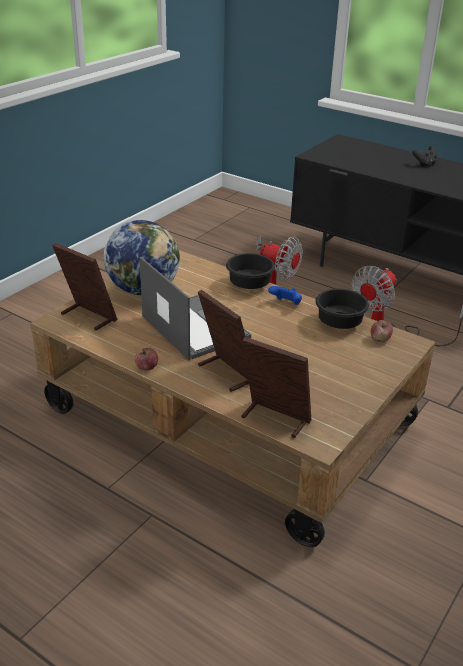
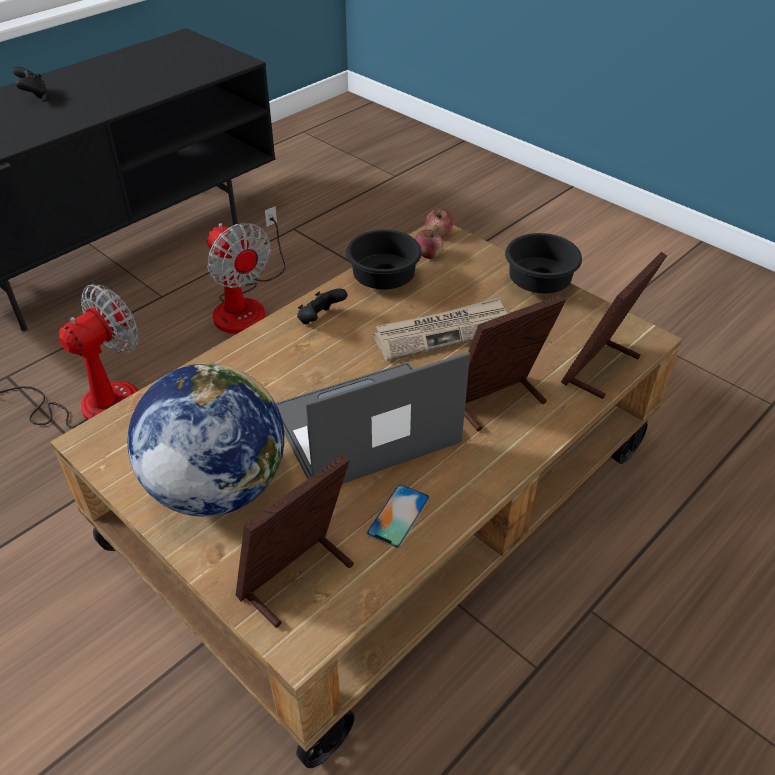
camera: 80 degrees left, 10 degrees up
(129, 342) = (398, 515): none -> phone
(146, 367) = (477, 495): apple -> apple (438, 233)
(249, 285) = (251, 350): black bowl -> black bowl (541, 284)
(286, 304) = (320, 320): blue game controller -> black game controller
(291, 349) = (443, 332): none -> newspaper

